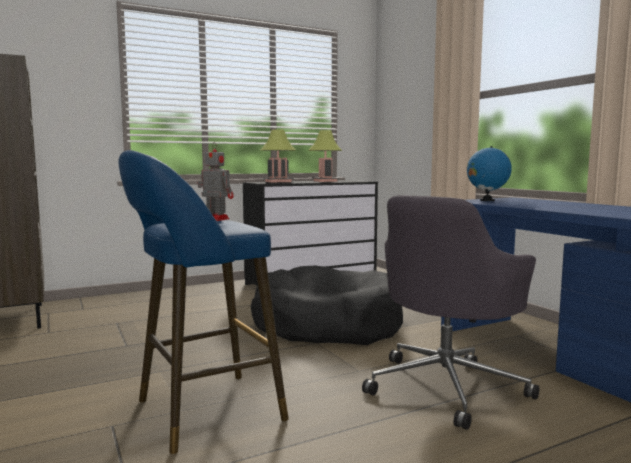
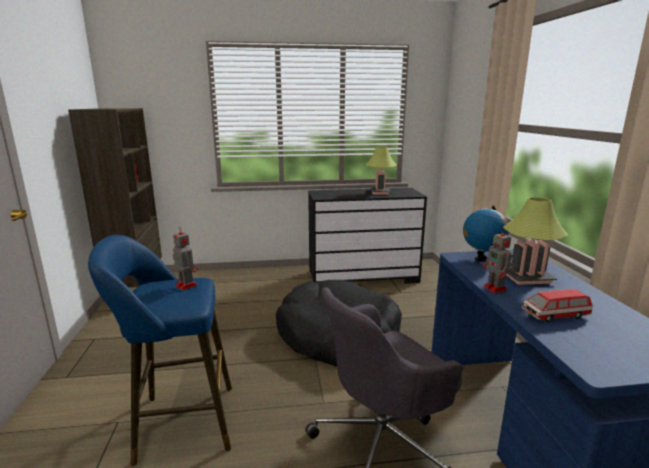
camera: 20 degrees right, 10 degrees up
(278, 181) = (337, 191): table lamp -> table lamp (526, 278)
(526, 206) = (496, 289): none -> toy robot
(593, 210) = (555, 315): none -> toy car

